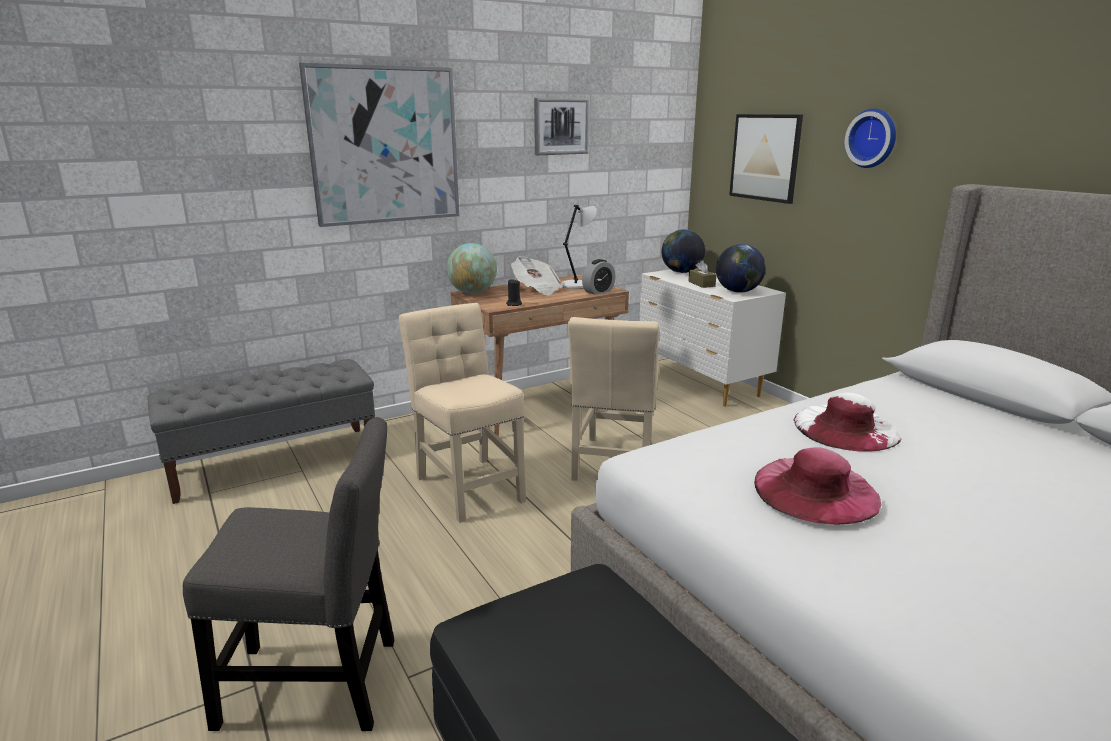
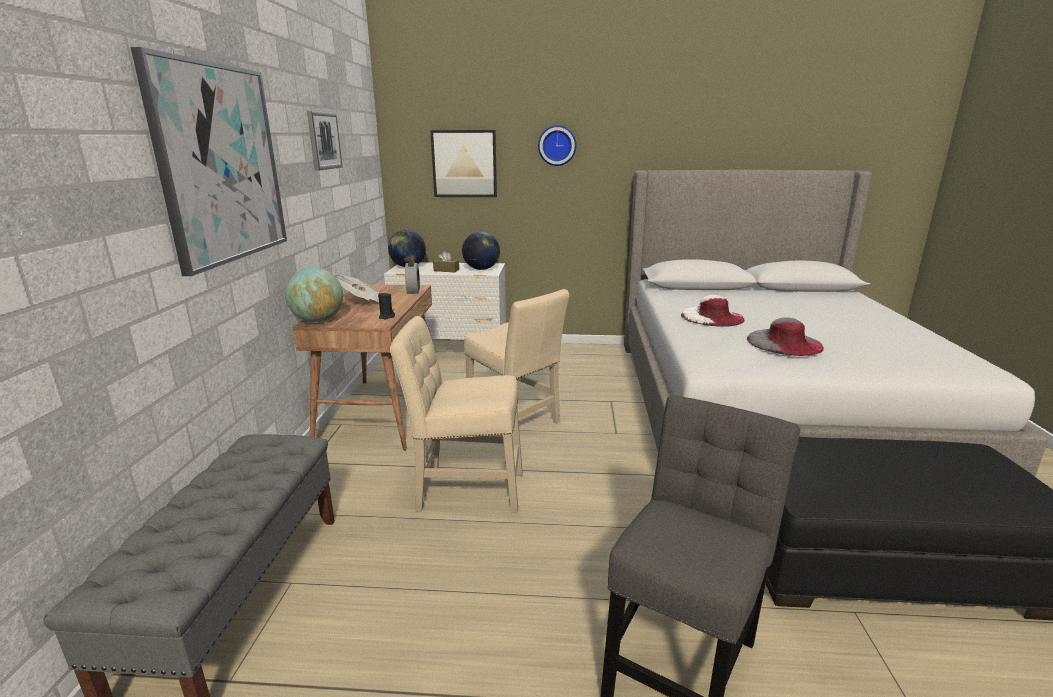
camera: 55 degrees left, 0 degrees up
(577, 285) = (381, 291): grey table lamp -> none
(815, 490) = (784, 342): pink hat -> grey hat

